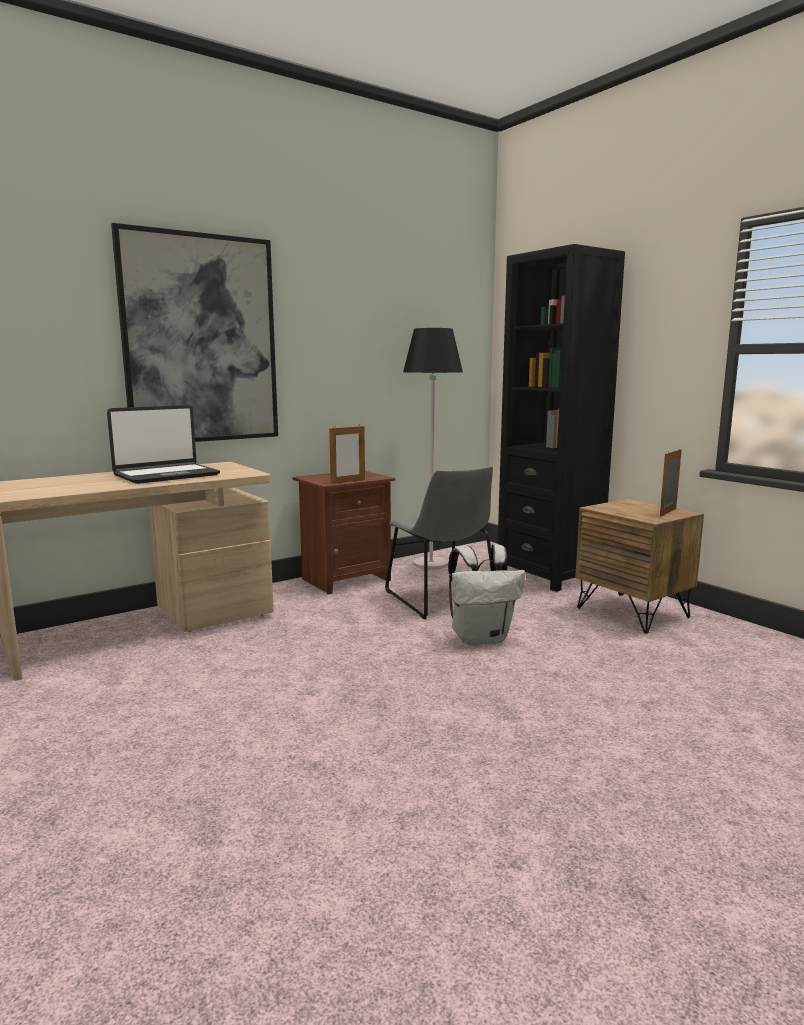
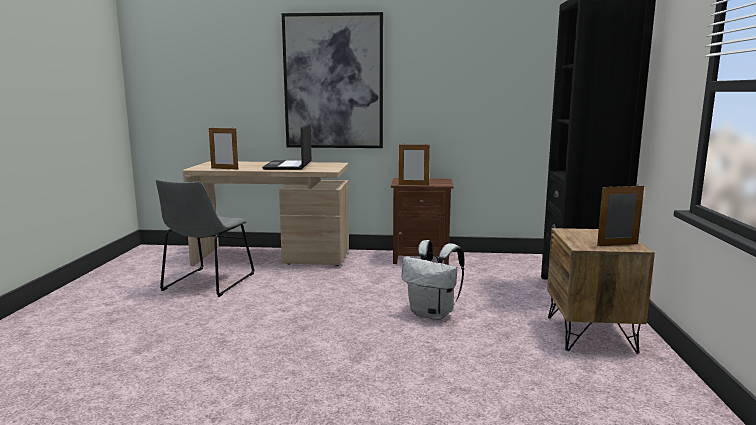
camera: 40 degrees right, 0 degrees up
(71, 491) = (224, 168): none -> picture frame
(166, 475) = (288, 166): laptop -> laptop turned 90 degrees clockwise
(431, 564) = (498, 262): black floor lamp -> none
(442, 600) = (456, 285): grey chair -> grey chair (207, 283)

